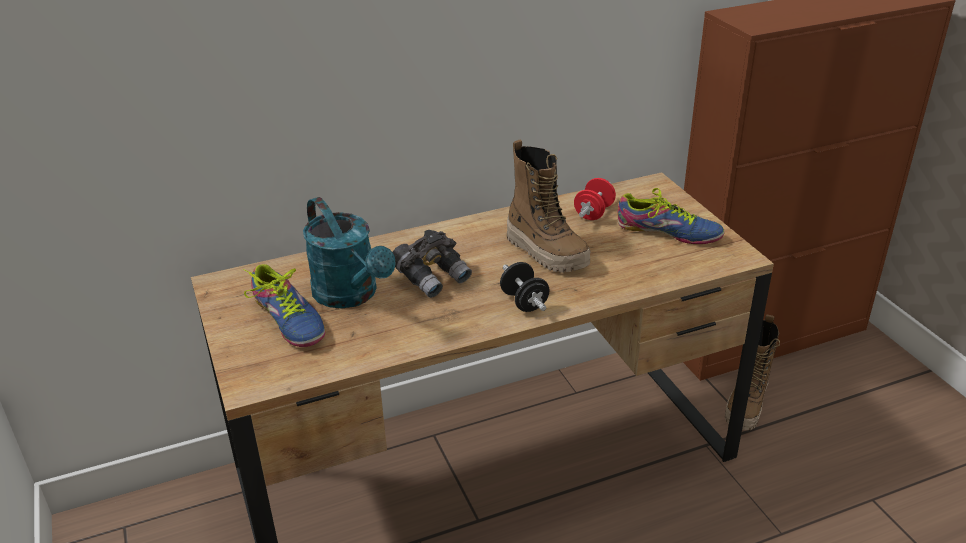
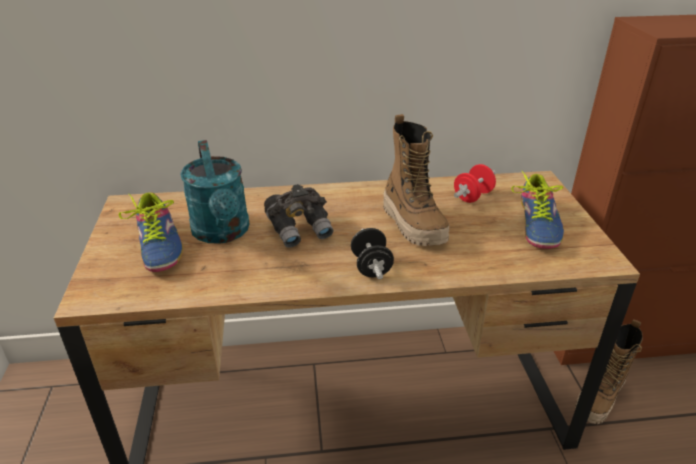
camera: 15 degrees right, 0 degrees up
(668, 231) = (538, 224): shoe -> shoe turned 60 degrees clockwise

